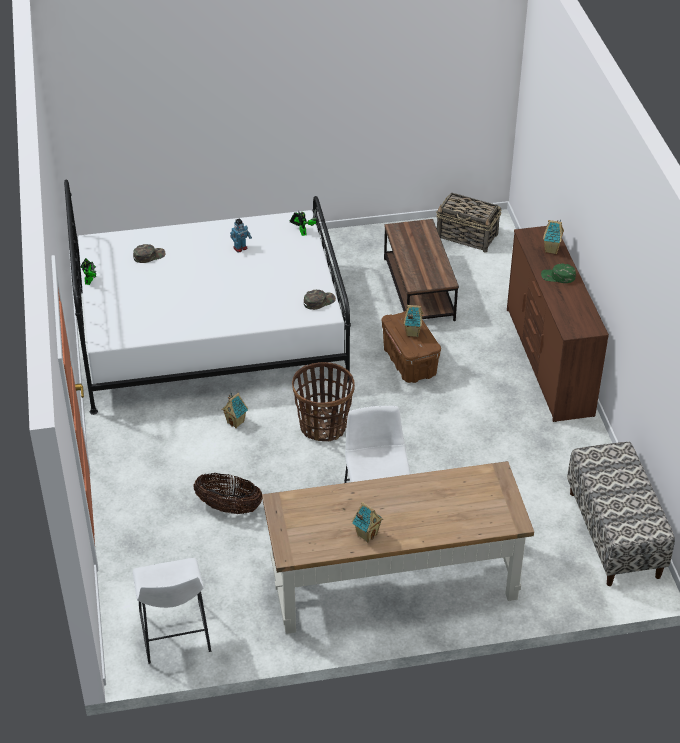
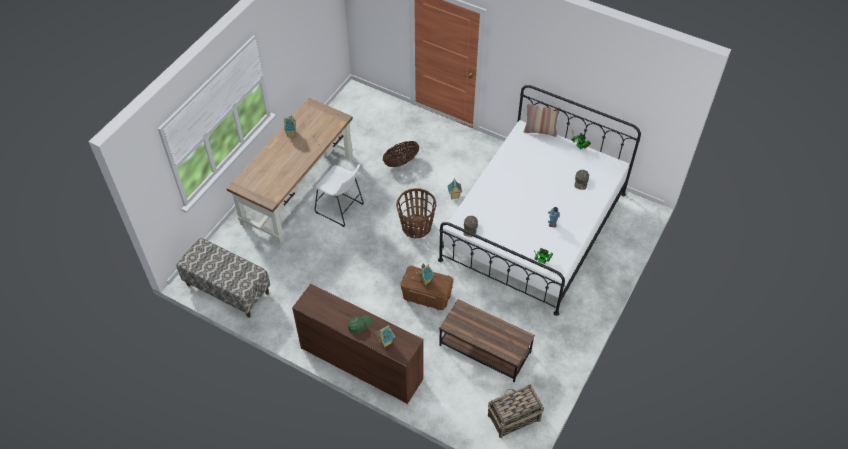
camera: 130 degrees right, 10 degrees up
(92, 324) = (540, 131): none -> pillow
(175, 636) = (350, 108): white stool -> none

